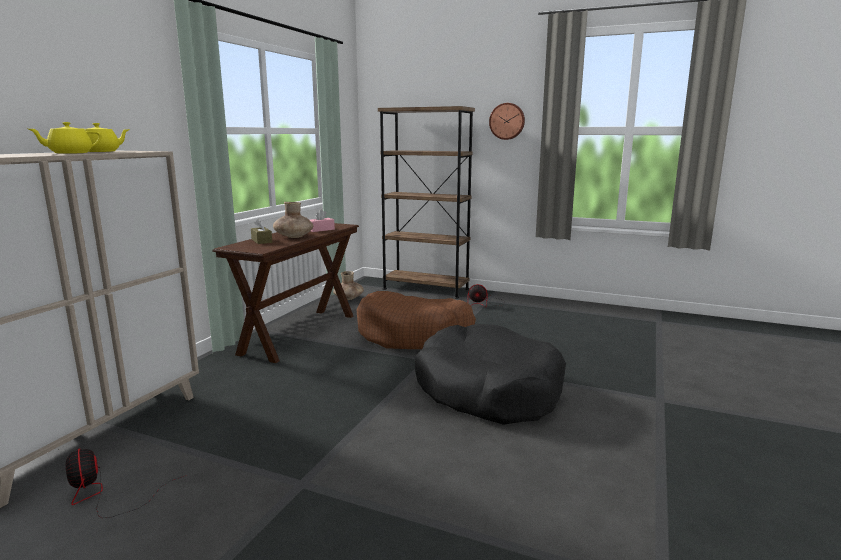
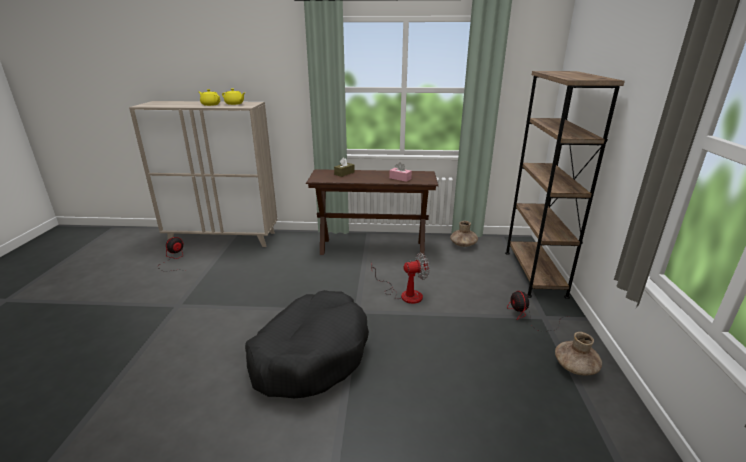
camera: 70 degrees right, 10 degrees up
(294, 236) = (366, 177): brown vase -> brown vase (575, 367)
(415, 335) = (404, 294): brown dog bed -> fan
(507, 121) = (648, 106): wall clock -> none

